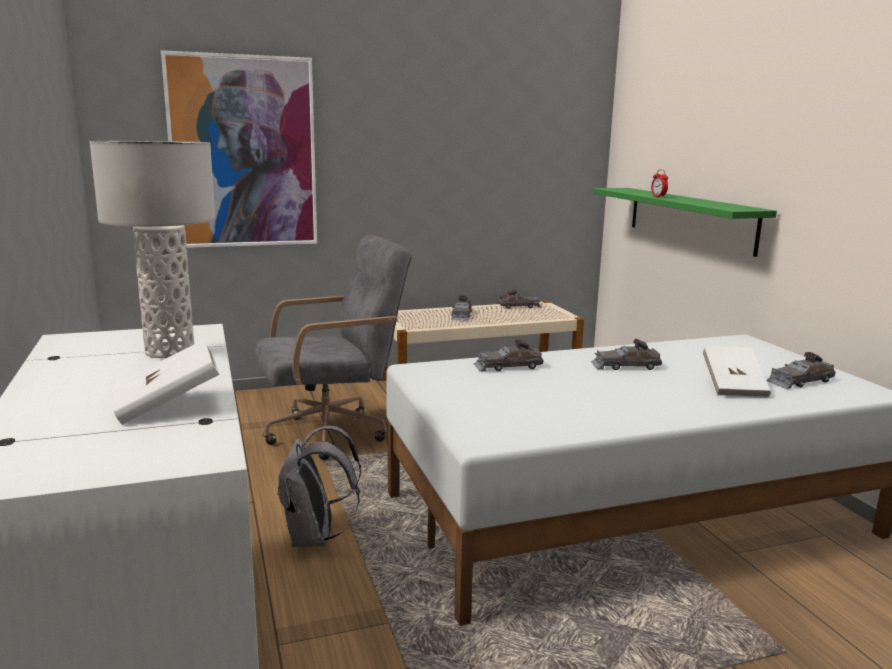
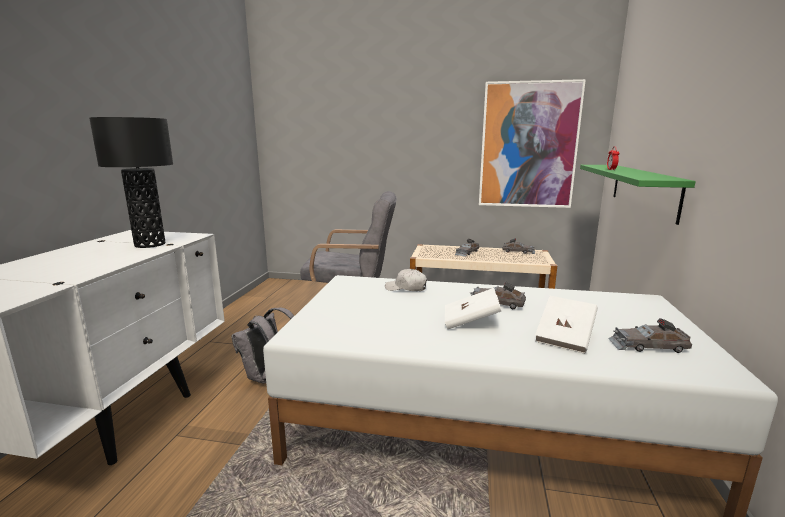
camera: 30 degrees right, 0 degrees up
(168, 405) = (69, 272): white book -> white book (470, 322)
(169, 351) = (150, 244): white table lamp -> black table lamp
(243, 153) = (338, 139): picture -> picture (528, 145)
(507, 366) = (406, 288): grey toy car -> white cap

